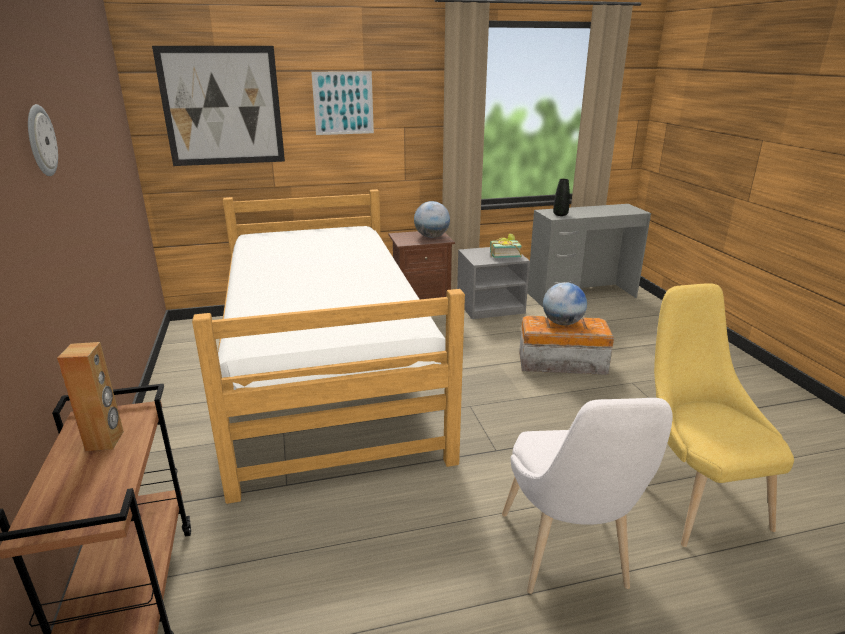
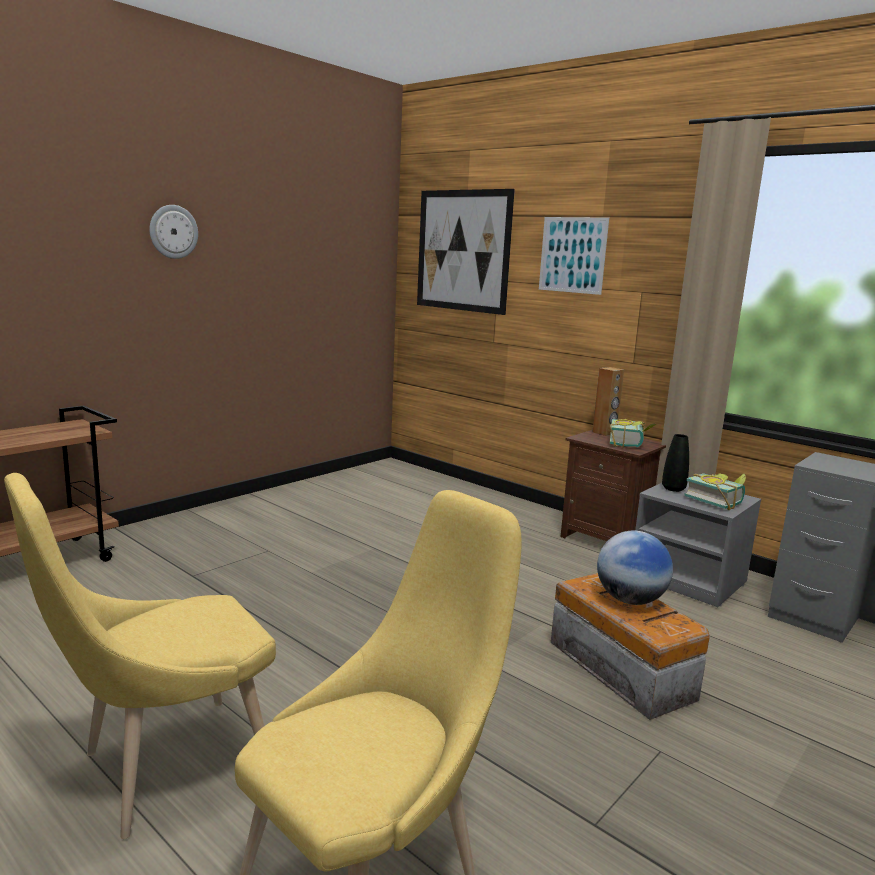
camera: 55 degrees right, 10 degrees down
(105, 441) = (45, 433): brown speaker -> brown speaker (604, 433)
(326, 374) = (388, 537): bed -> none
(431, 237) = (630, 444): globe -> book
(560, 214) = (836, 466): black vase -> black vase (673, 489)
(566, 557) = (164, 770): white chair -> yellow chair

